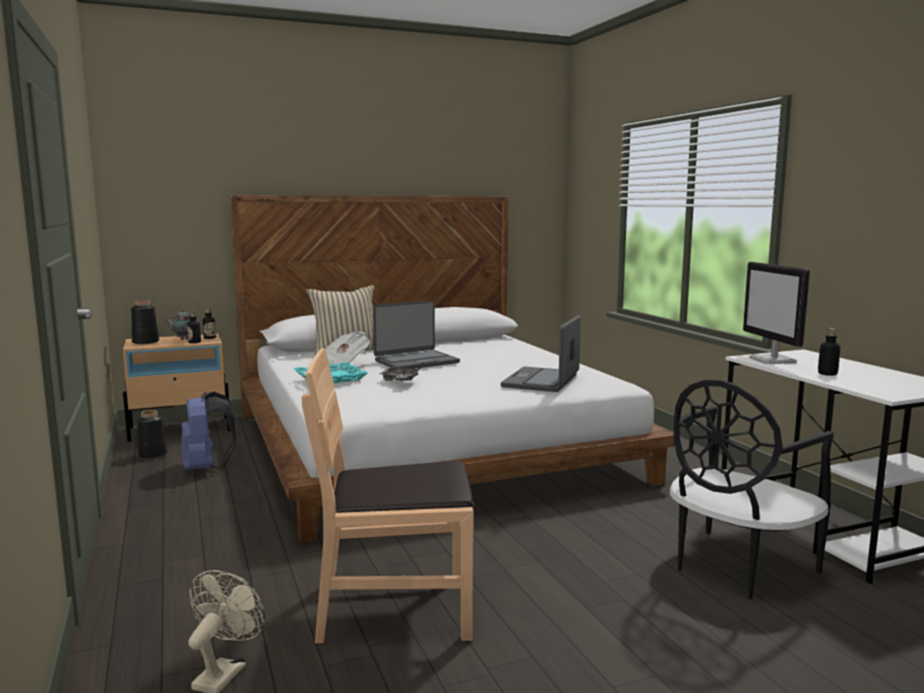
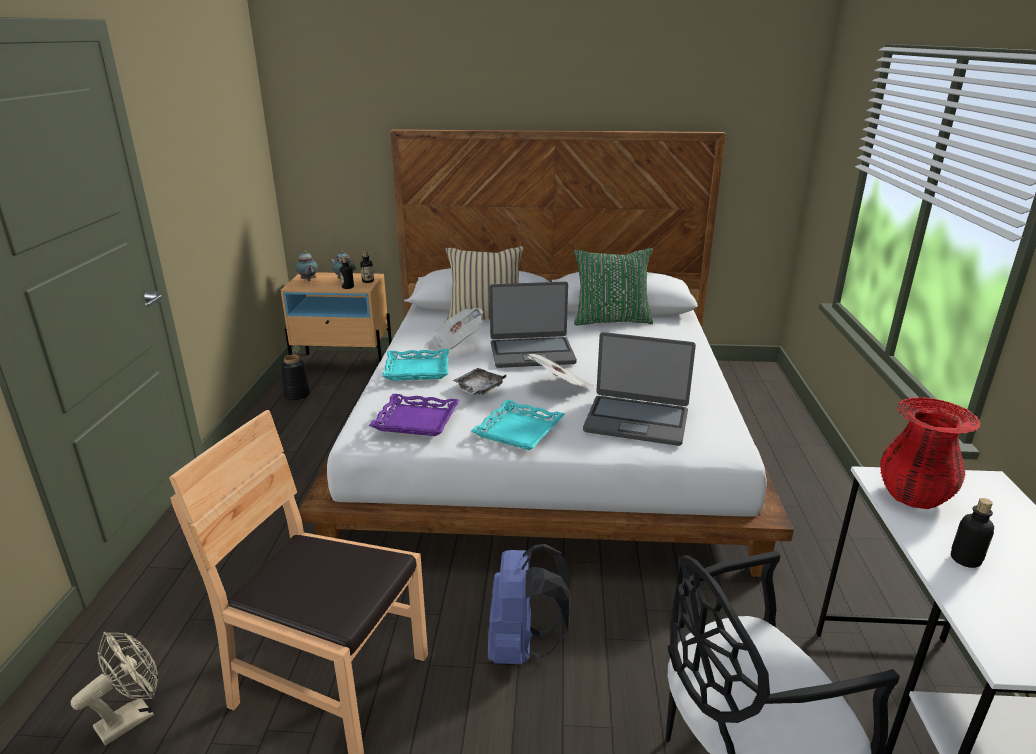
camera: 25 degrees right, 15 degrees up
(145, 342) = (308, 280): black vase -> teapot
(206, 468) = (324, 424): blue backpack -> blue backpack (522, 646)
(372, 399) = (416, 420): none -> purple tray
(453, 343) = (611, 320): none -> green pillow
(461, 395) = (519, 431): none -> turquoise tray
(462, 374) = (560, 387): none -> newspaper
(542, 381) = (636, 421): laptop -> laptop turned 120 degrees counterclockwise
(773, 360) = (913, 496): monitor -> red vase

